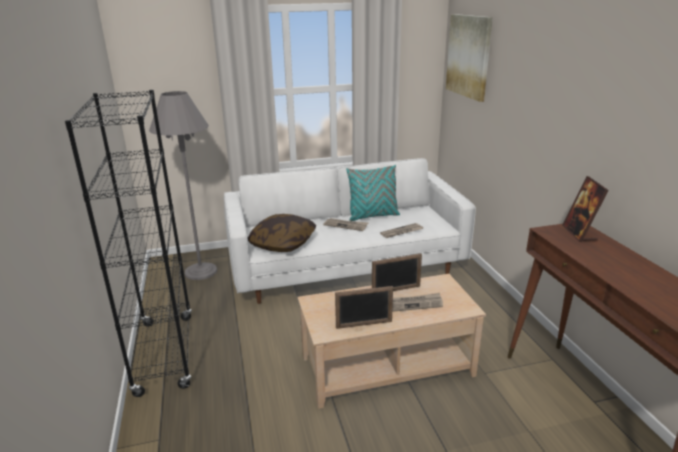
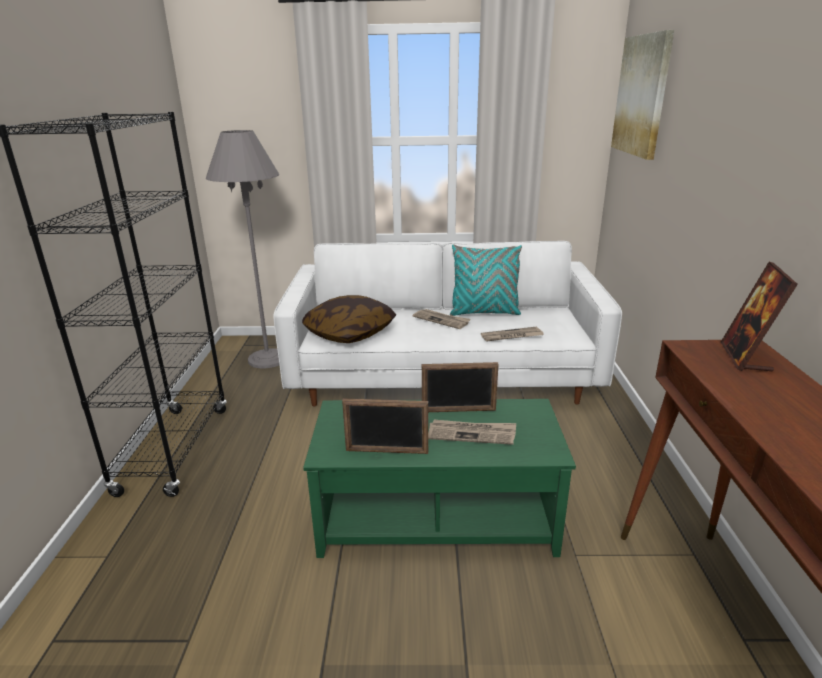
camera: 15 degrees right, 0 degrees up
(386, 364) = (436, 514): beige coffee table -> green coffee table

